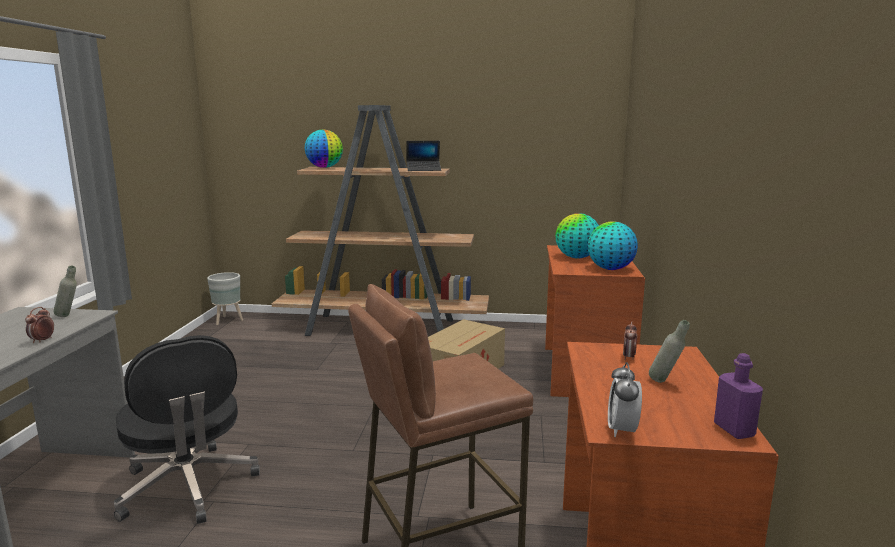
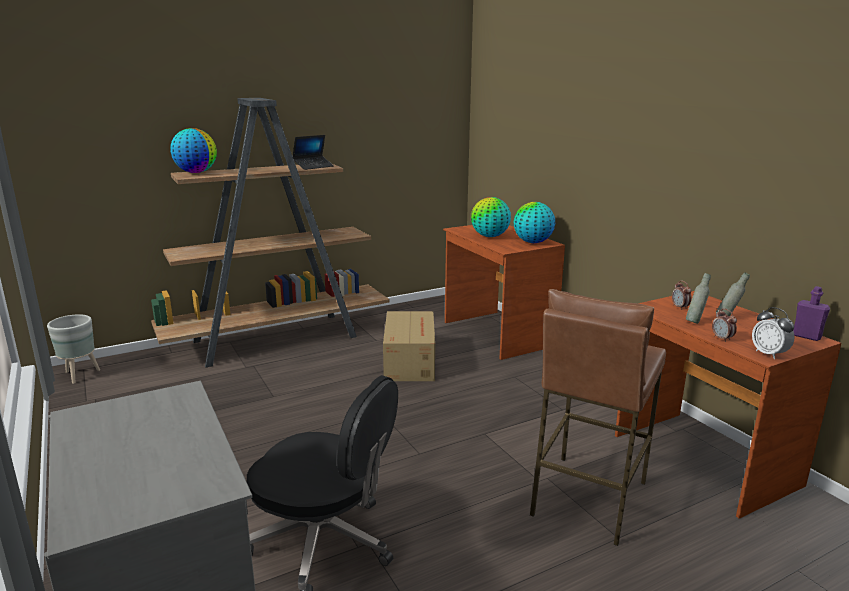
camera: 35 degrees left, 5 degrees up
(42, 340) = (206, 434): alarm clock -> alarm clock (722, 339)
(69, 316) = (159, 402): grey bottle -> grey bottle (695, 322)

